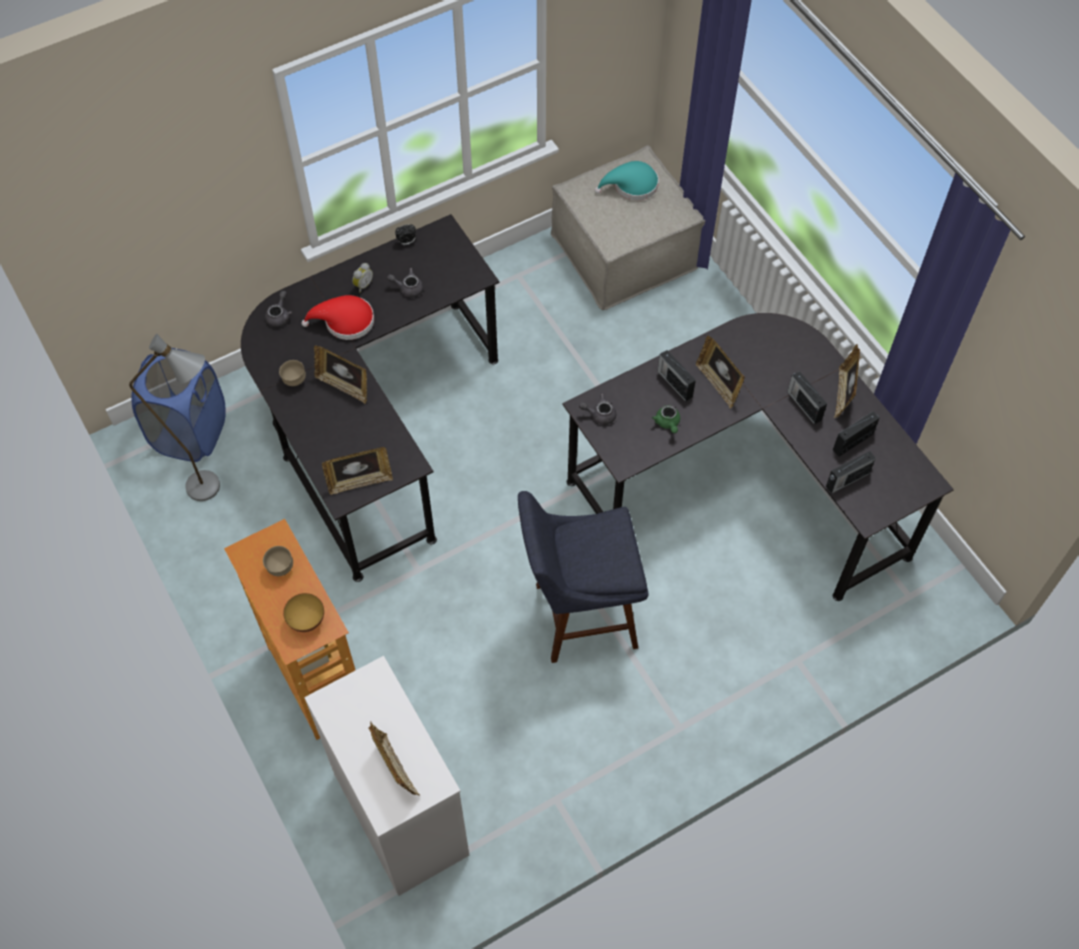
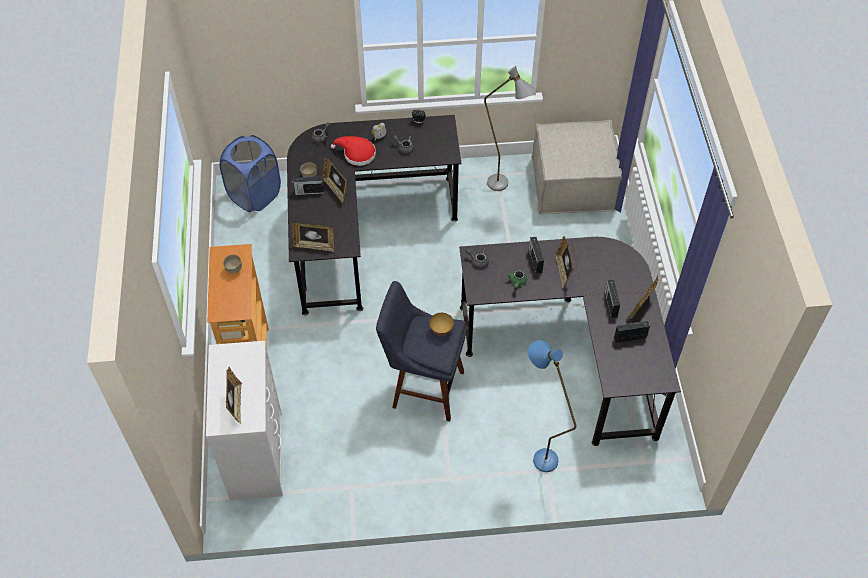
camera: 25 degrees right, 5 degrees down
(215, 489) = (251, 232): grey floor lamp -> grey floor lamp (504, 187)
(306, 621) = (232, 303): bowl -> bowl (441, 330)
(631, 186) = (585, 140): turquoise hat -> none
(776, 643) = (538, 454): none -> blue floor lamp
(846, 480) = (612, 358): radio -> radio (309, 191)

